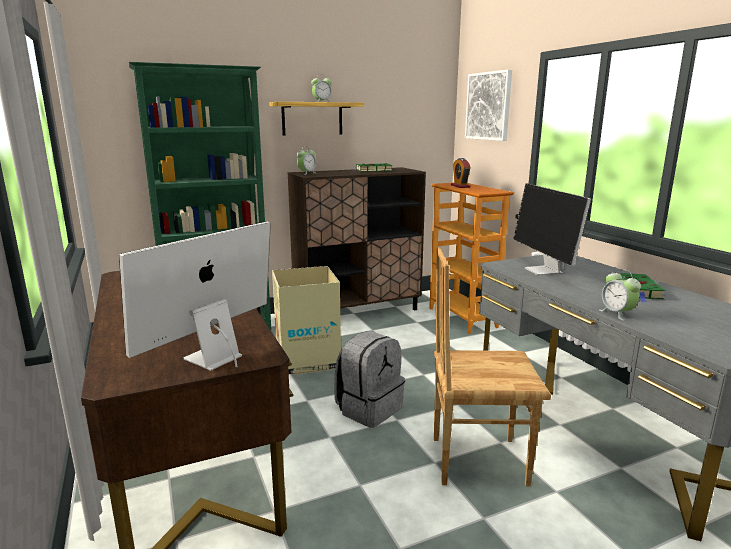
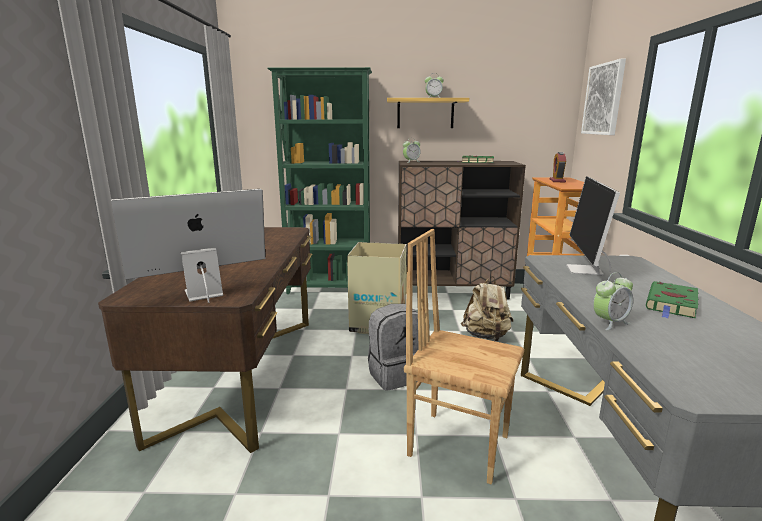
camera: 25 degrees right, 0 degrees up
(424, 351) = (486, 336): none -> beige backpack
(617, 314) = (609, 323): alarm clock -> alarm clock turned 120 degrees counterclockwise

